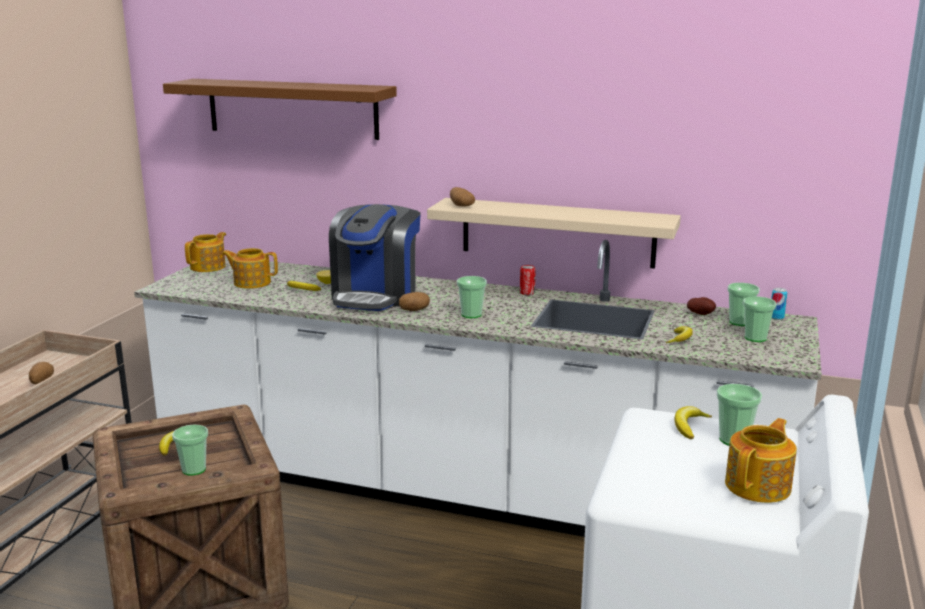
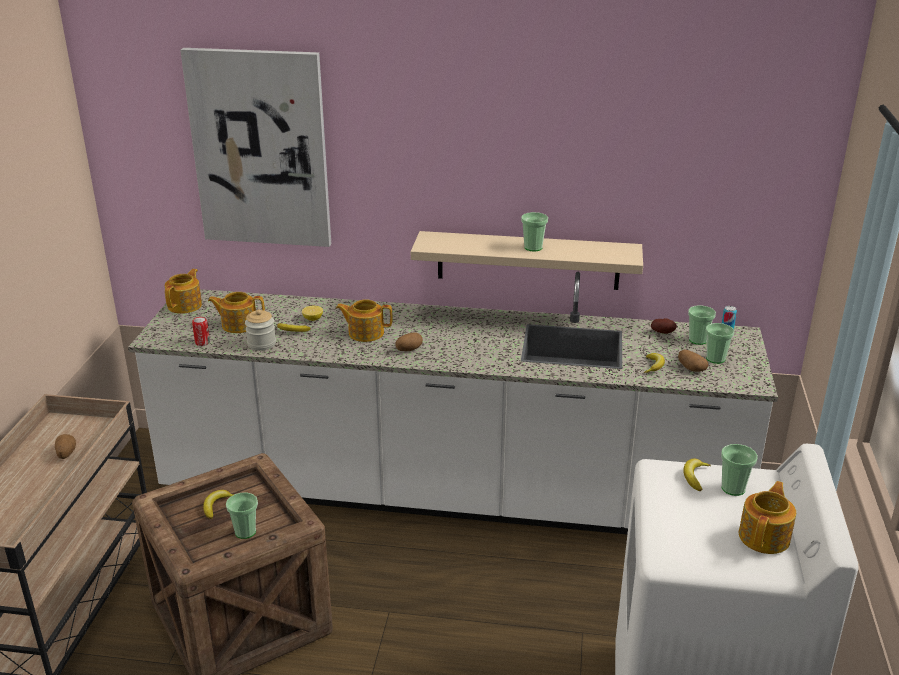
camera: 10 degrees left, 10 degrees up
(265, 297) = (261, 344): none -> jar
(292, 108) = (260, 149): brown shelf -> picture
(375, 295) = (365, 333): coffee machine -> teapot
(461, 206) = (440, 244): potato -> potato (690, 368)
(471, 315) = (463, 351): cup -> cup (533, 247)
(527, 293) = (503, 317): can -> can (202, 342)

